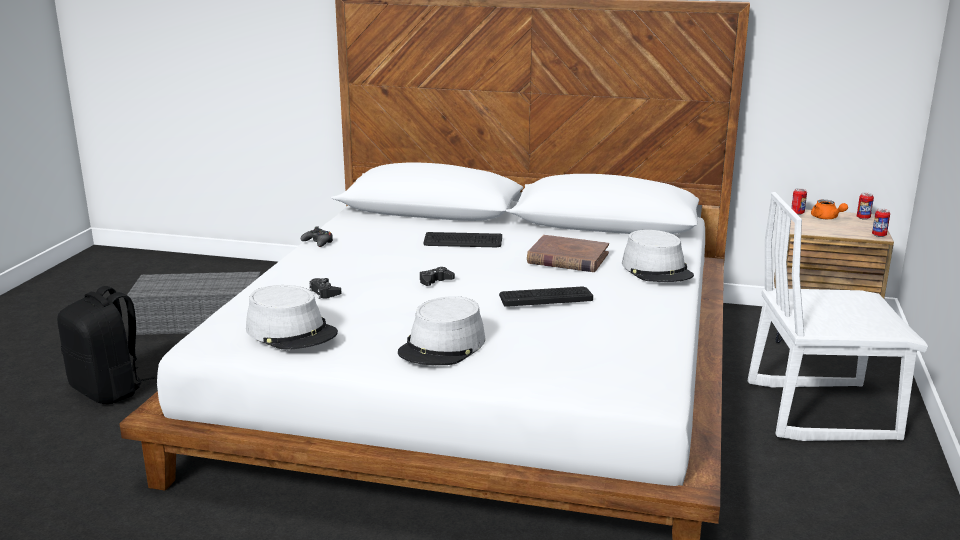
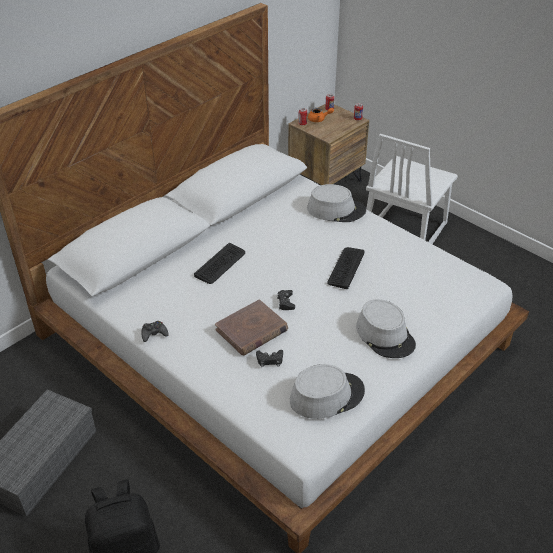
camera: 60 degrees left, 20 degrees up
(567, 258) = (291, 234): brown book -> brown book (251, 330)

